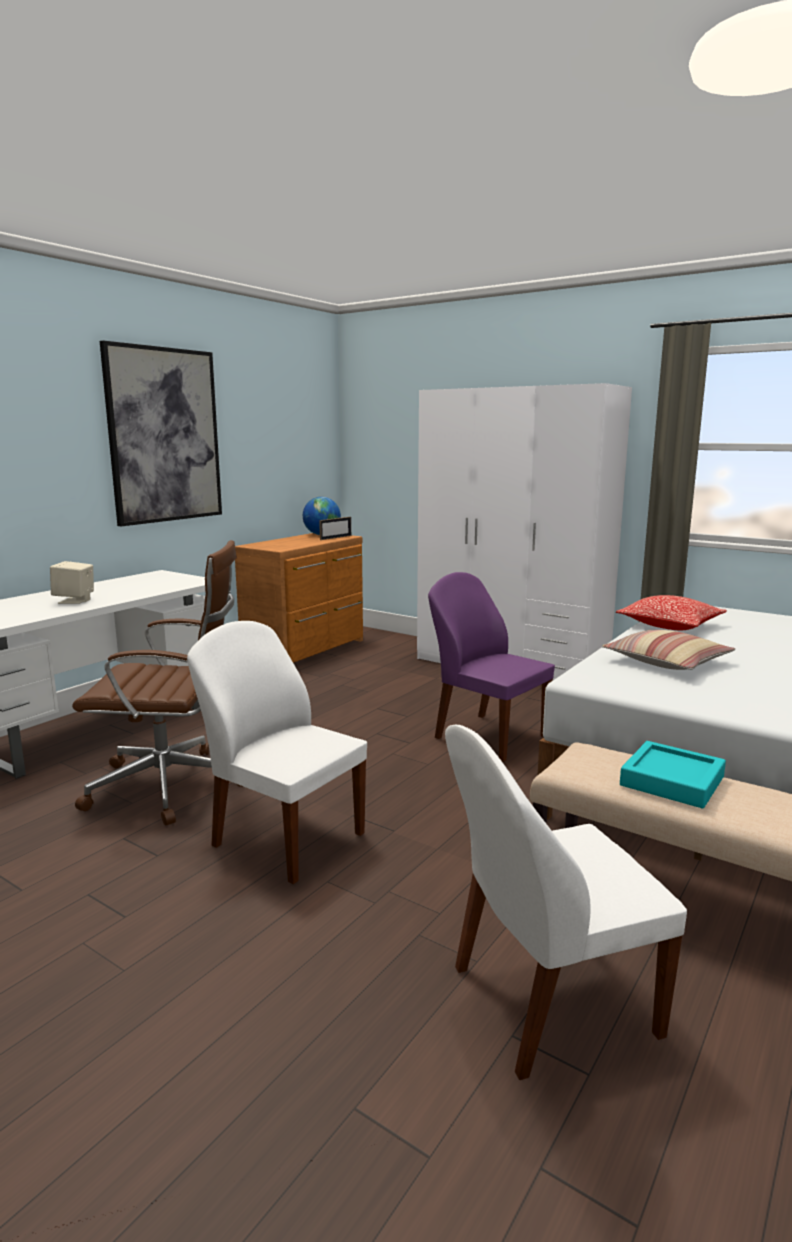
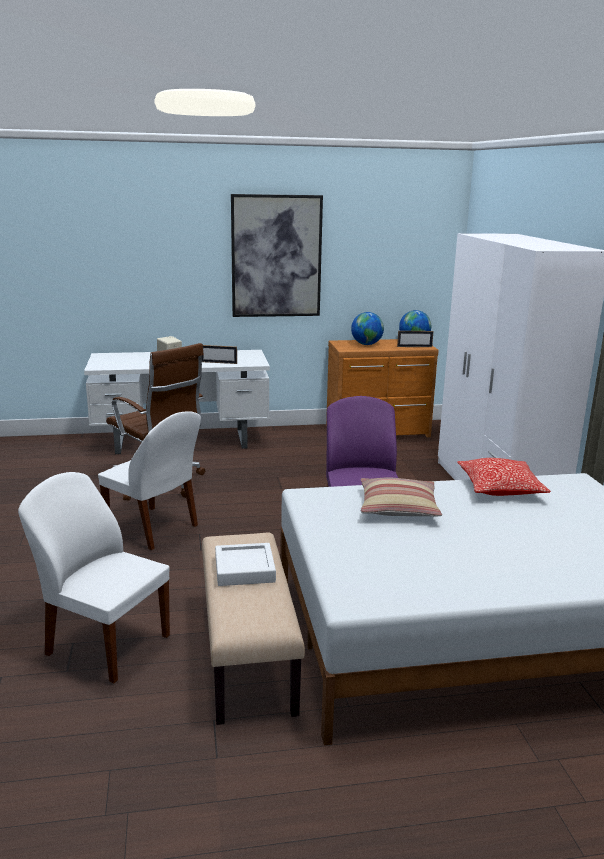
camera: 45 degrees right, 5 degrees up
(151, 589) = (218, 362): none -> picture frame
(285, 543) = (366, 344): none -> globe
(286, 838) = (153, 529): white chair -> white chair turned 135 degrees clockwise
(672, 781) = (244, 569): turquoise tray -> white tray

